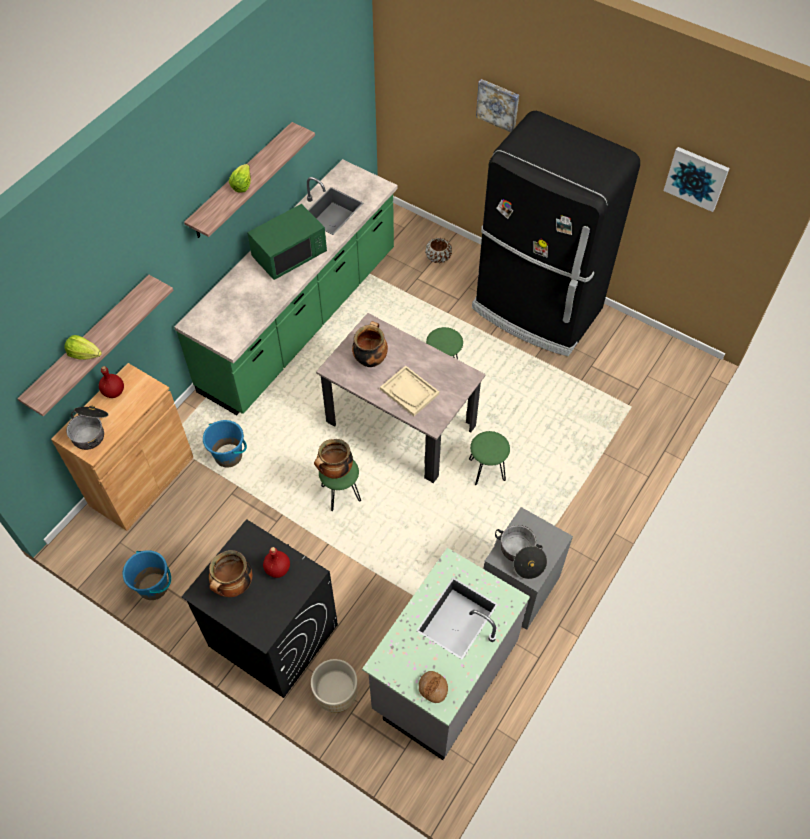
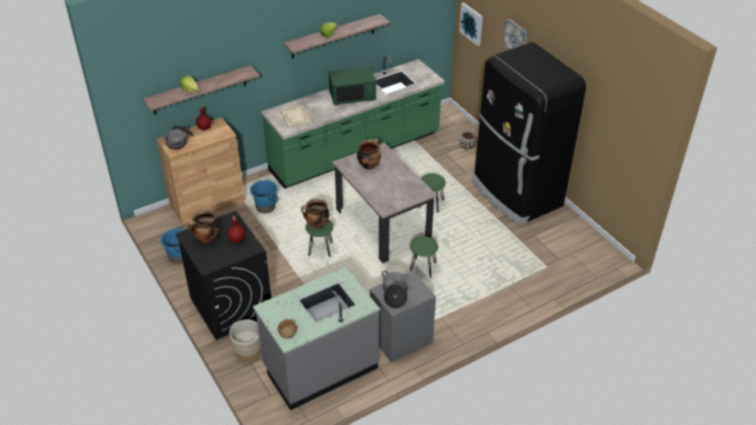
camera: 25 degrees right, 15 degrees down
(409, 392) = (382, 189): beige tray -> beige tray (296, 117)
(696, 178) = (618, 103): picture -> picture (471, 23)

